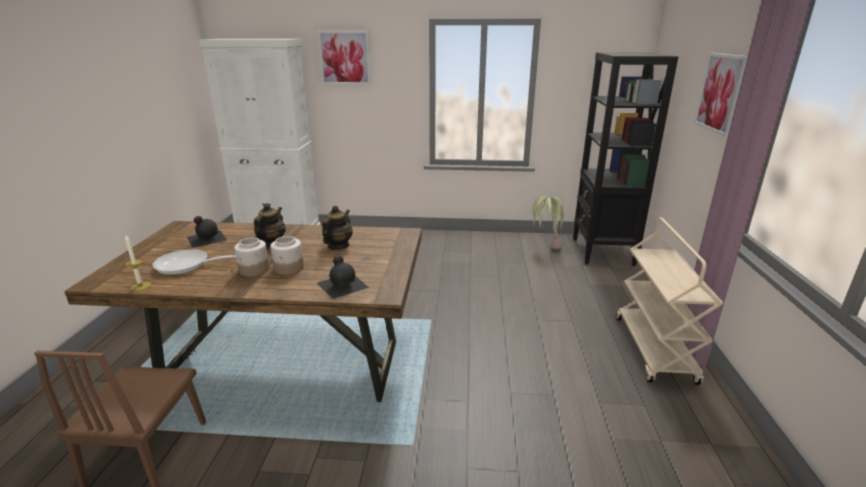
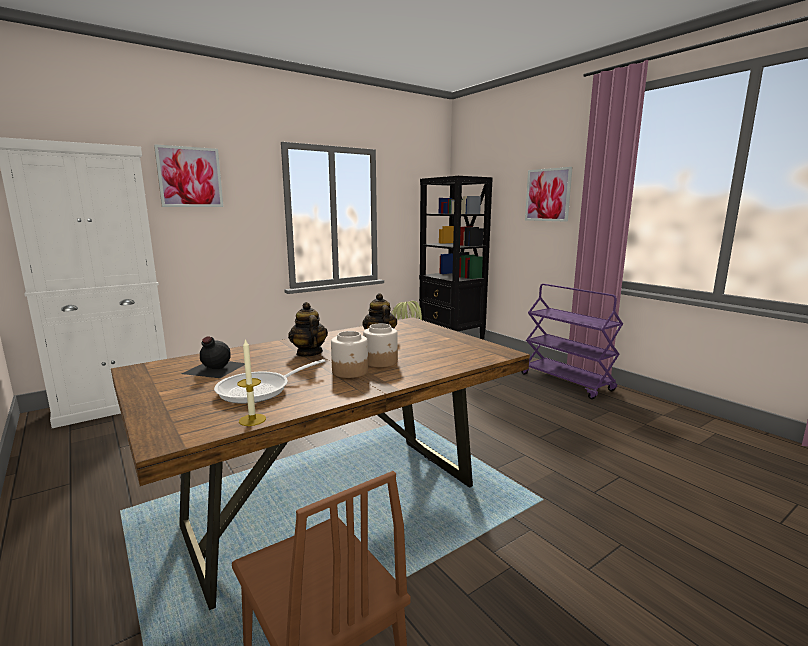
camera: 40 degrees left, 10 degrees down
(342, 284) = (457, 357): black bottle -> none
(654, 349) = (567, 382): beige cart -> purple cart

